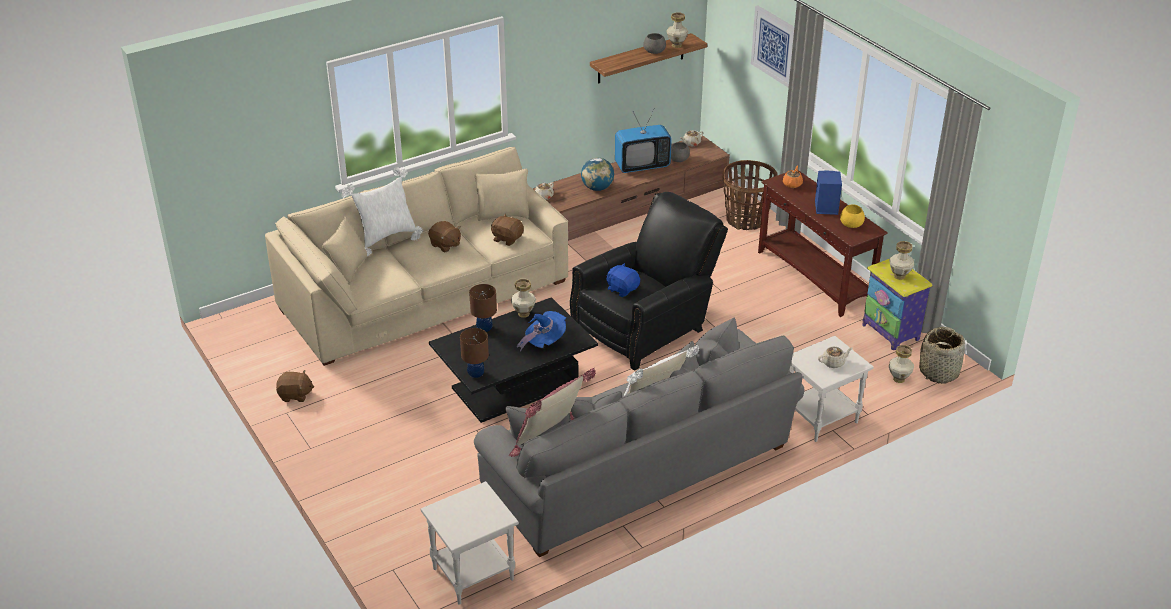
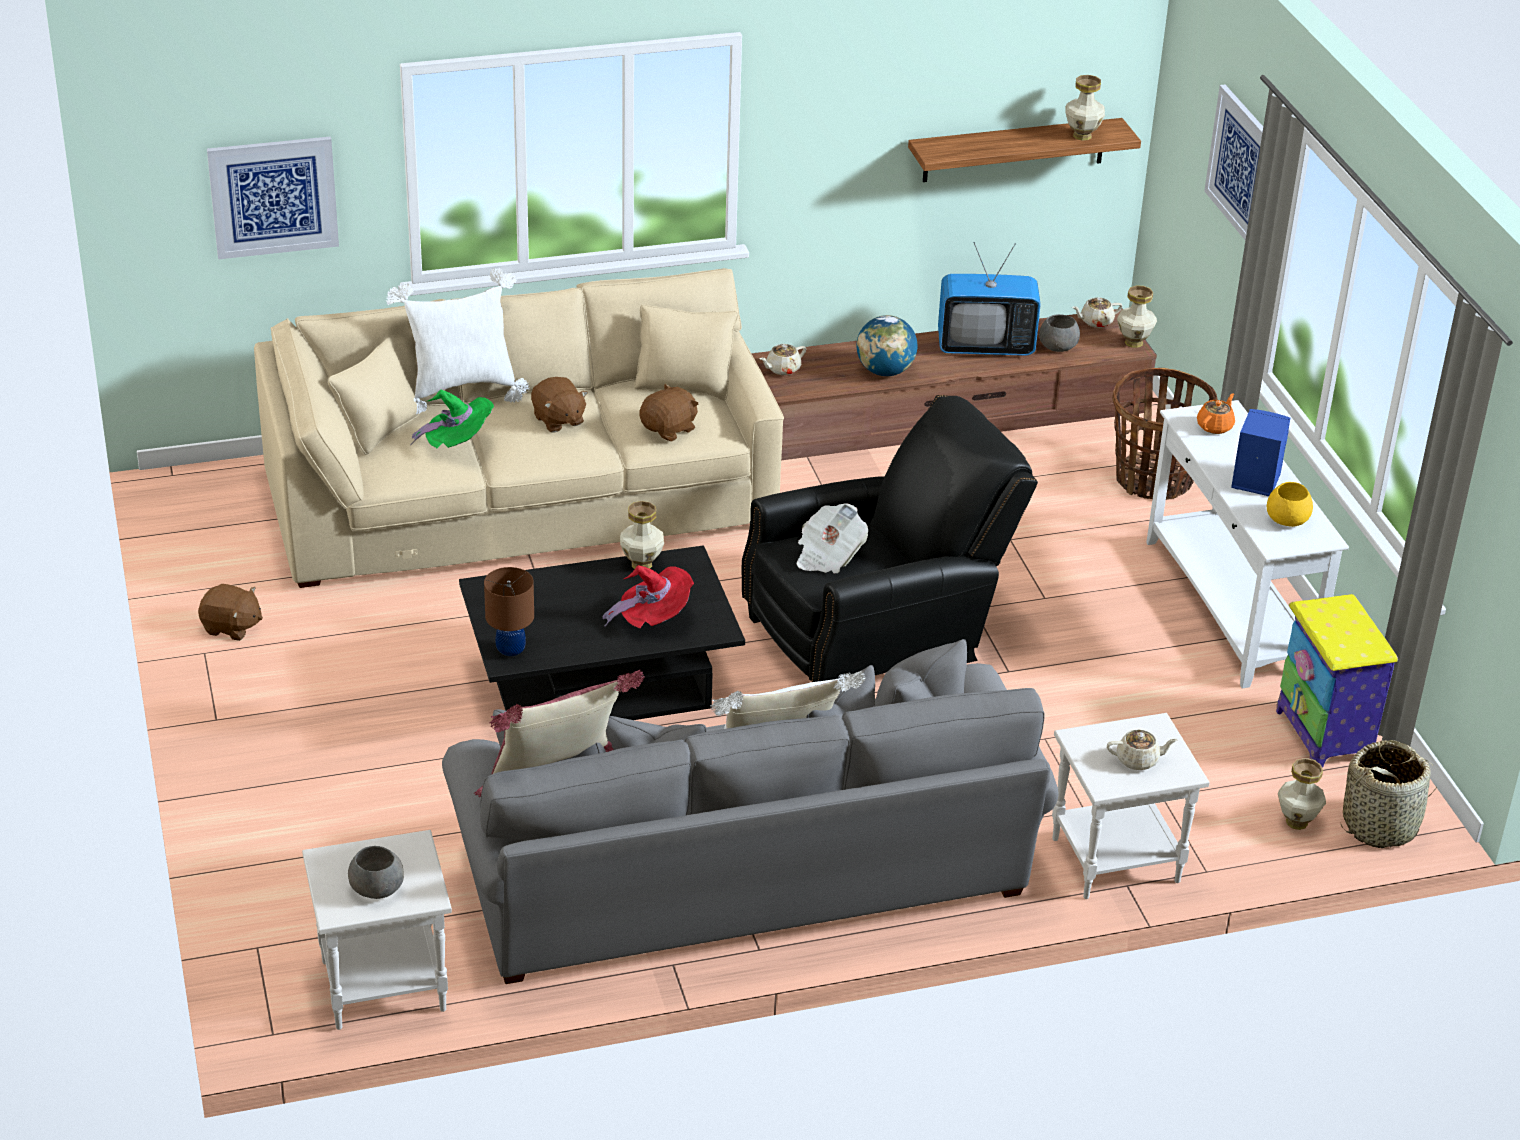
camera: 15 degrees right, 0 degrees up
(263, 148) = (273, 196): none -> picture
(397, 268) = (458, 444): none -> green hat
(484, 329) = (561, 577): brown table lamp -> none
(507, 238) = (669, 429): brown plush toy -> brown plush toy turned 90 degrees clockwise
(544, 341) = (653, 619): blue hat -> red hat
(622, 289) = (828, 555): blue plush toy -> newspaper
(655, 51) = (1036, 140): grey bowl -> grey bowl (378, 888)
(814, 277) = (1230, 608): brown console table -> white console table
(899, 276) = (1340, 631): vase -> vase (1133, 343)

